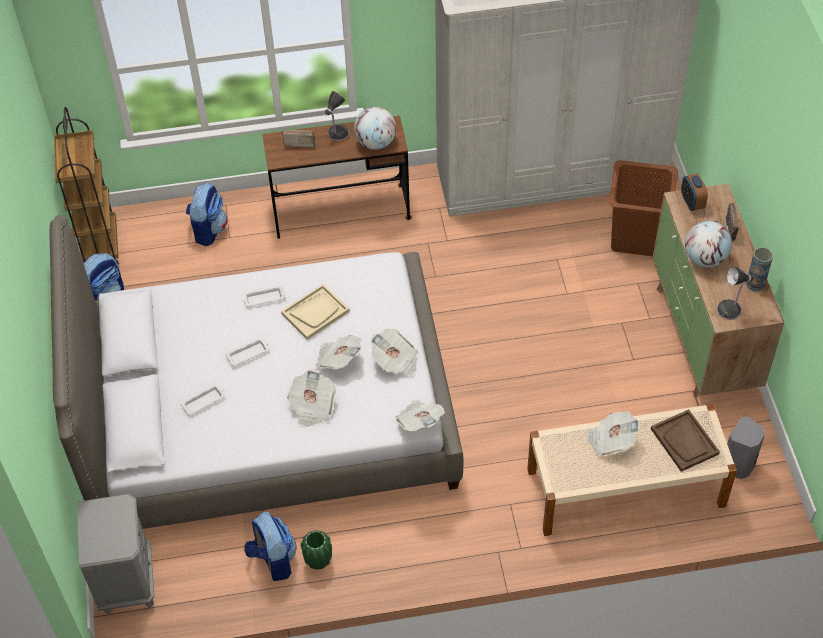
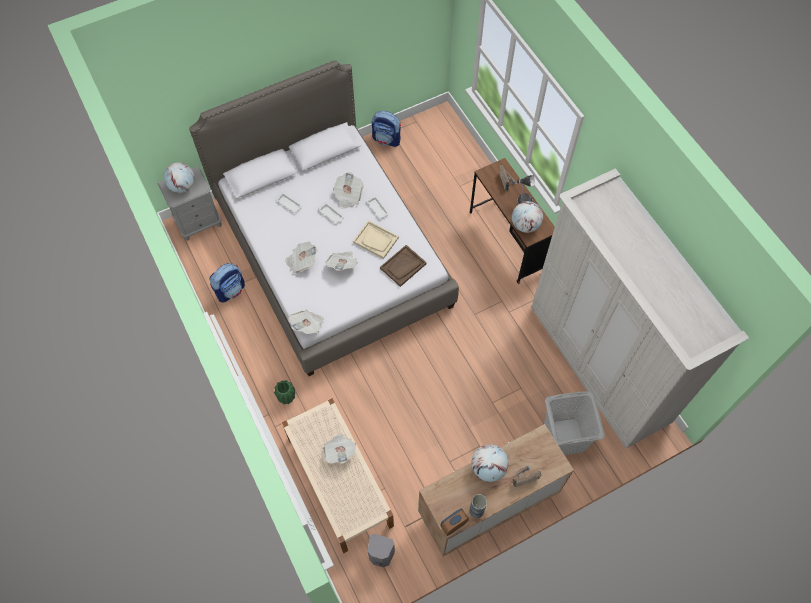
camera: 70 degrees right, 10 degrees up
(100, 246) = (425, 122): brown cart -> none
(105, 530) = (182, 186): none -> globe
(208, 230) = (461, 172): backpack -> none
(318, 560) = (236, 314): green vase -> green vase (287, 397)
(396, 361) = (351, 297): newspaper -> newspaper (348, 196)
(636, 238) = (563, 437): brown laundry basket -> grey laundry basket
(684, 441) = (353, 501): brown tray -> brown tray (403, 266)
(691, 202) = (542, 446): alarm clock -> alarm clock (453, 525)
(730, 310) = (444, 497): table lamp -> none

